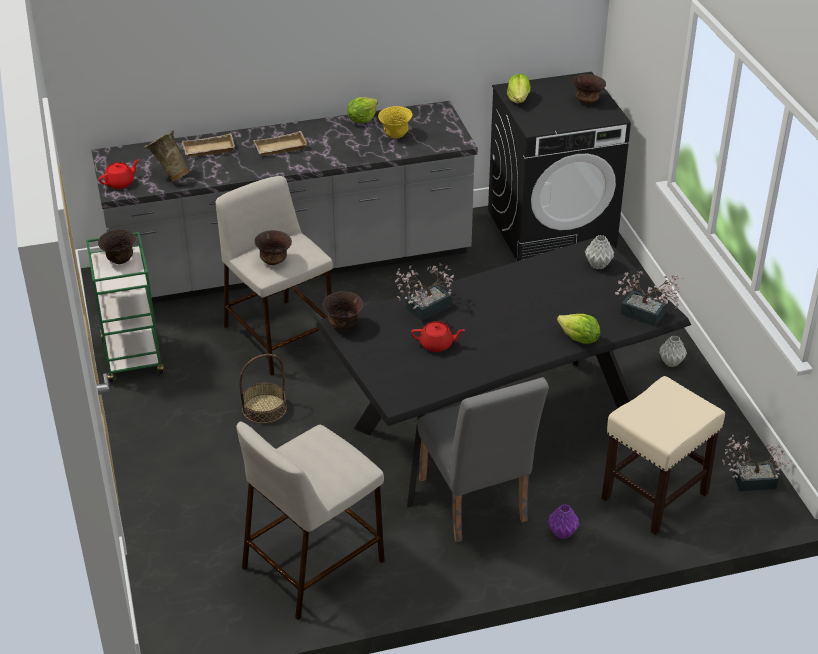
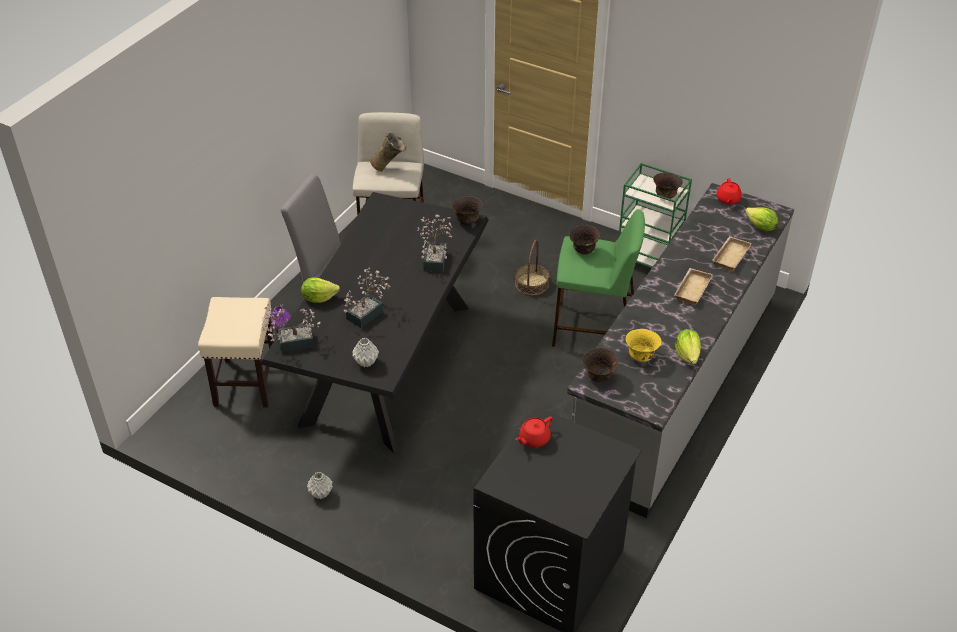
camera: 135 degrees right, 5 degrees up
(170, 177) = (711, 222): beige vase -> beige vase (389, 168)
(280, 337) = (593, 329): beige stool -> green stool
(437, 345) = (399, 242): red teapot -> red teapot (533, 439)
(518, 99) = (595, 446): lettuce -> lettuce (760, 227)
(587, 101) = (539, 488): brown bowl -> brown bowl (599, 377)
(749, 481) = (192, 432): potted plant -> potted plant (368, 313)

